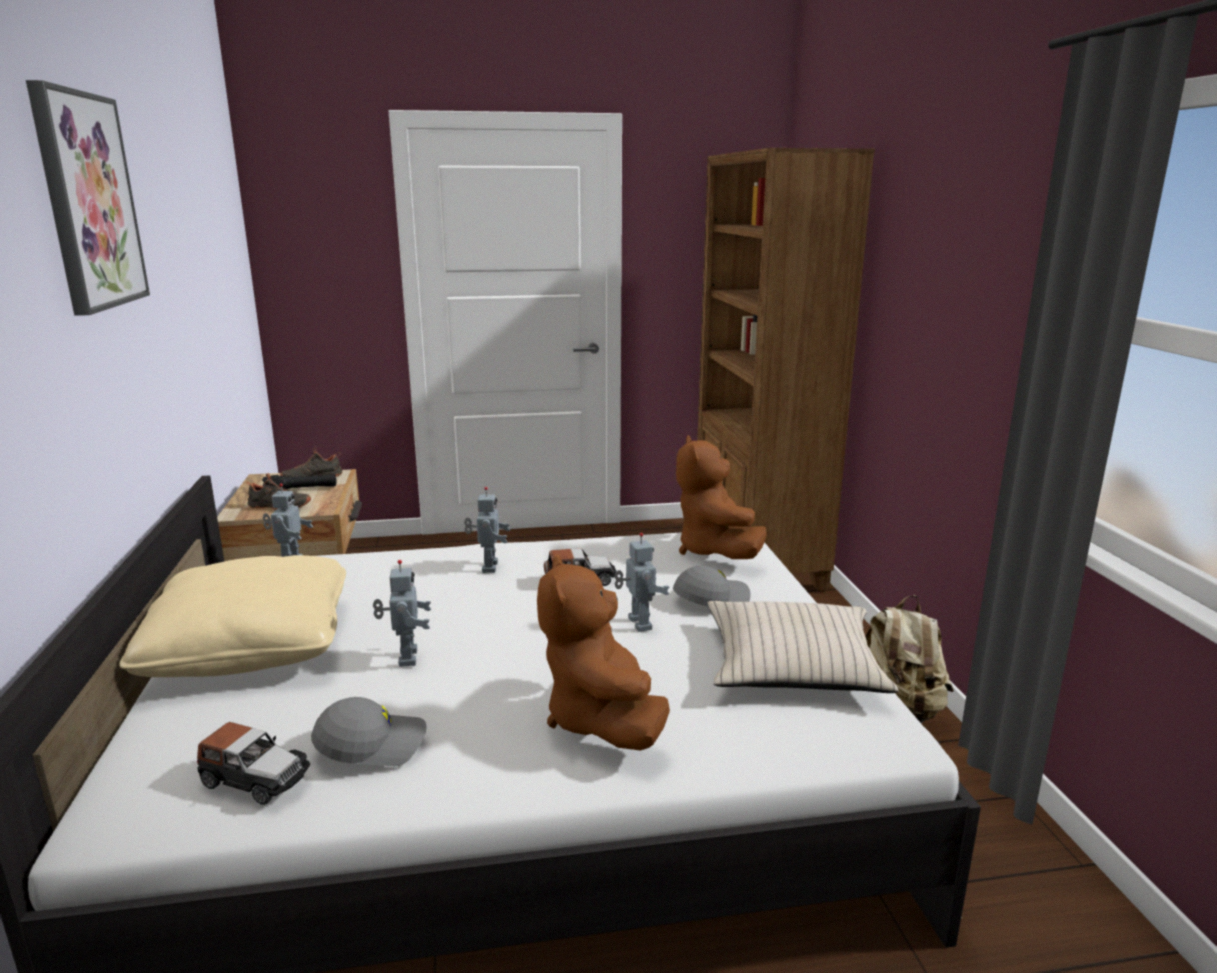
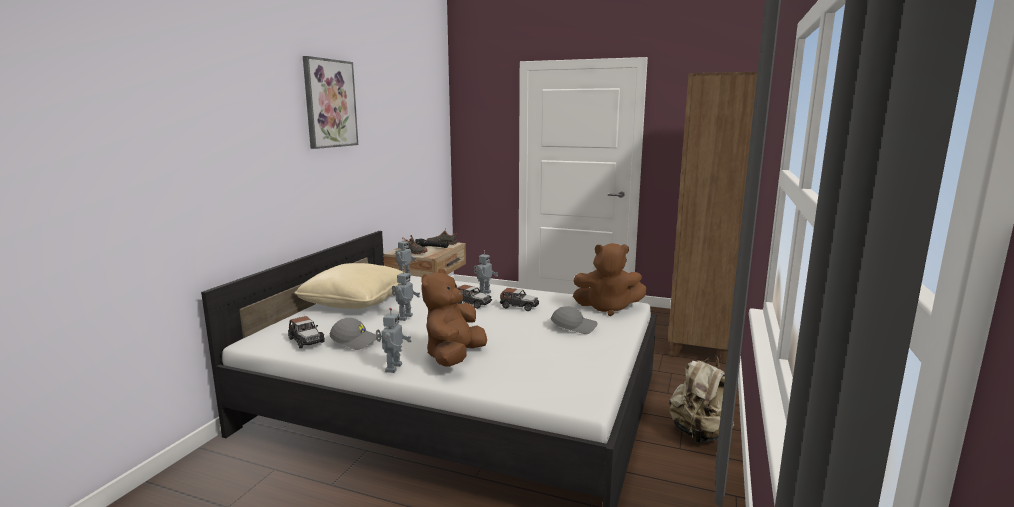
camera: 30 degrees right, 5 degrees down
(494, 593) = (472, 303): none -> toy car
(638, 624) = (521, 328): toy robot -> toy robot (392, 368)
(715, 551) = (607, 308): brown plush toy -> brown plush toy turned 105 degrees counterclockwise
(793, 665) = (576, 361): beige pillow -> none

